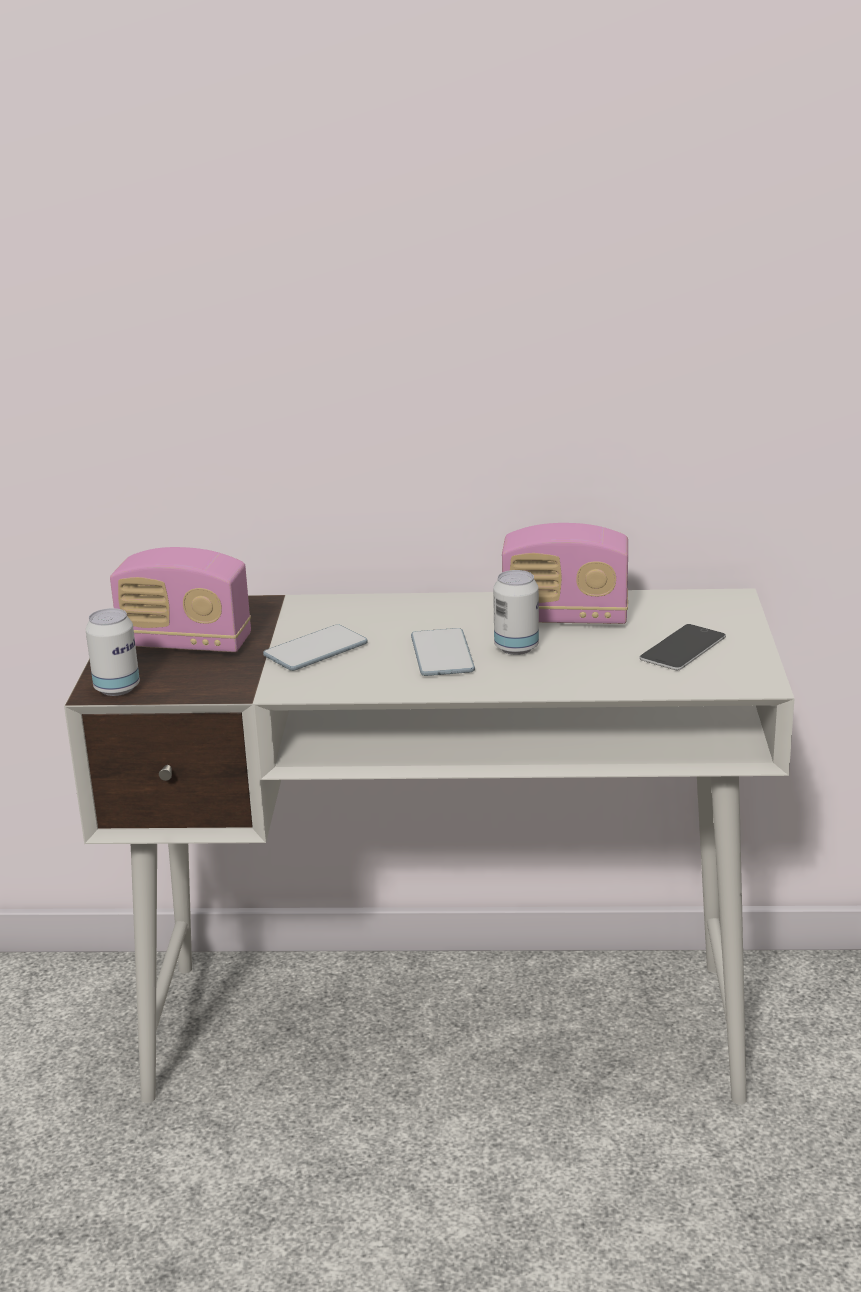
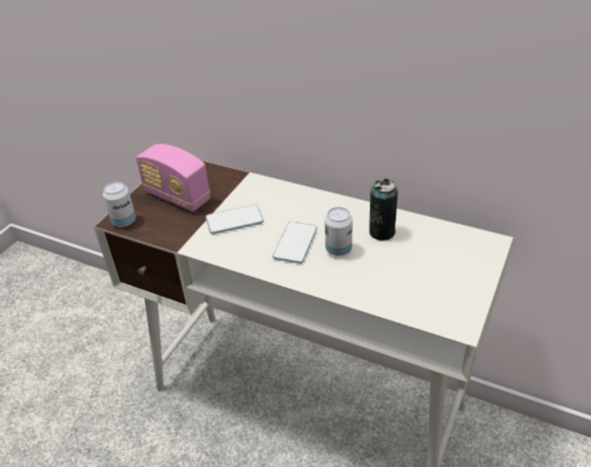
camera: 25 degrees right, 15 degrees up
(565, 618) = (382, 232): radio -> can
(683, 648) = (434, 278): phone -> none

